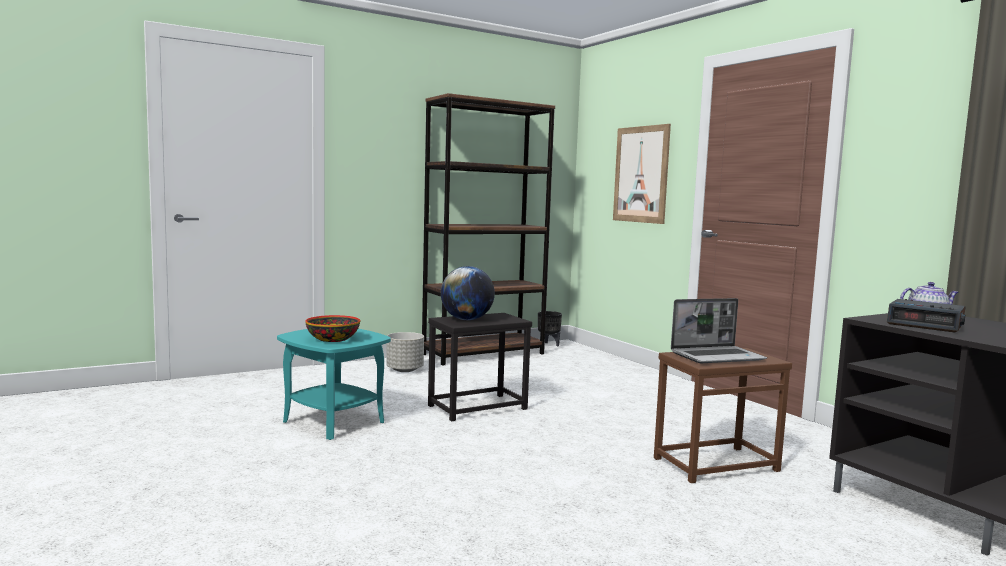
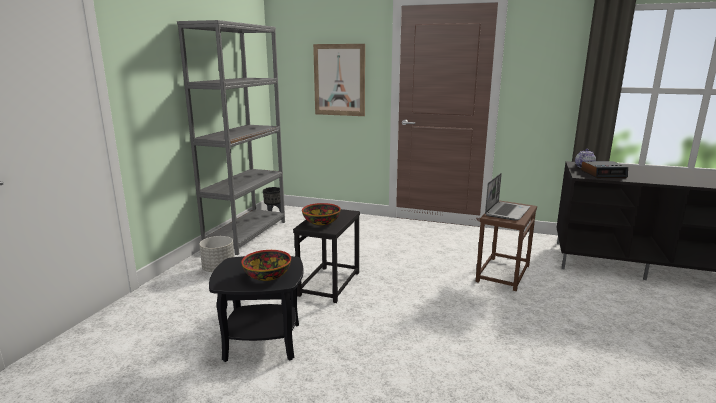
camera: 40 degrees left, 10 degrees up
(333, 422) = (262, 342): turquoise side table -> black side table
(467, 319) = (322, 222): globe -> bowl
(484, 354) = (247, 234): brown bookcase -> grey bookcase

